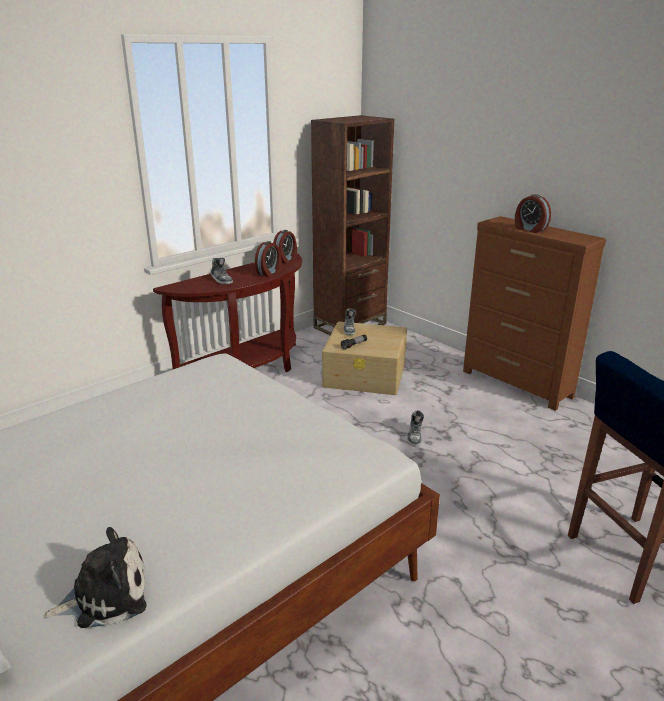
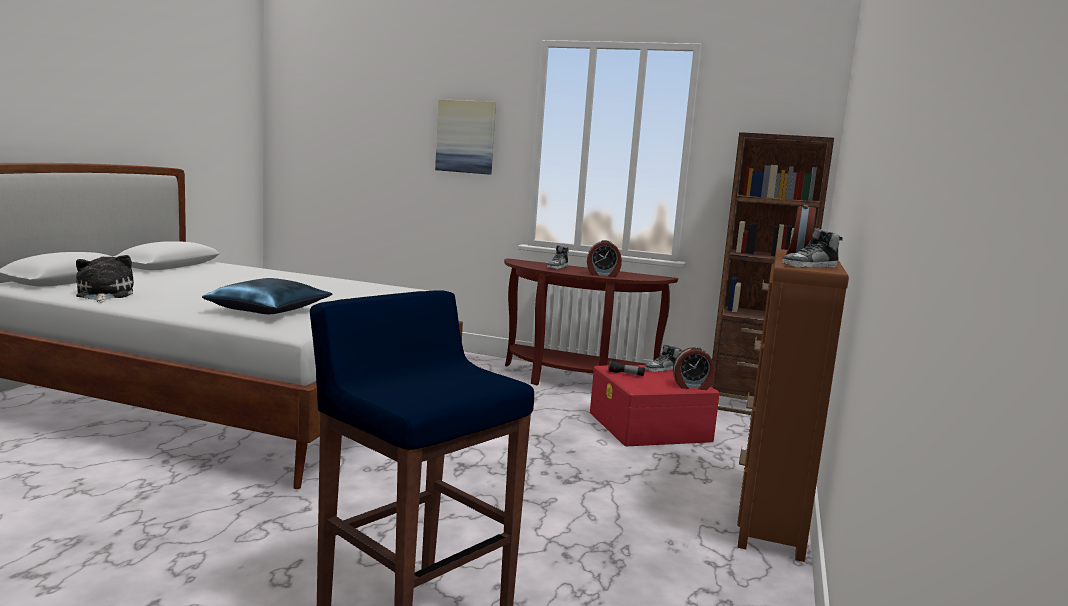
camera: 60 degrees right, 15 degrees down
(53, 164) = (465, 137): none -> picture
(106, 596) = (103, 295): plush toy -> plush toy turned 150 degrees counterclockwise
(286, 259) = (649, 276): alarm clock -> alarm clock (692, 386)
(288, 461) = (269, 309): none -> blue pillow
(366, 374) = (649, 427): beige storage box -> red storage box
(415, 436) = (548, 464): shoe -> shoe (810, 266)

